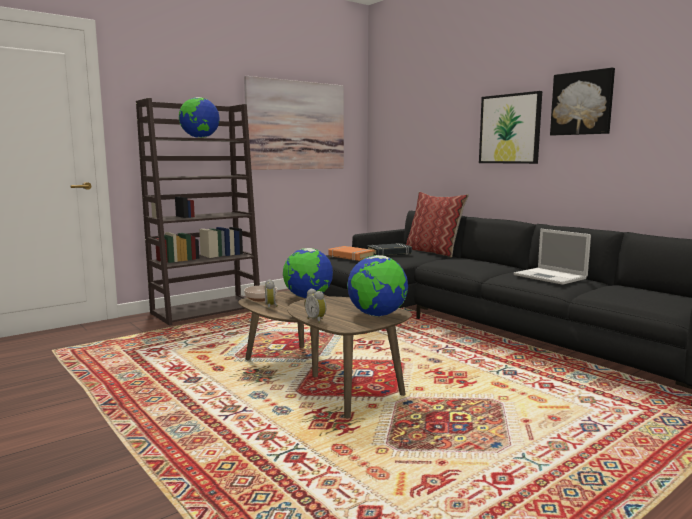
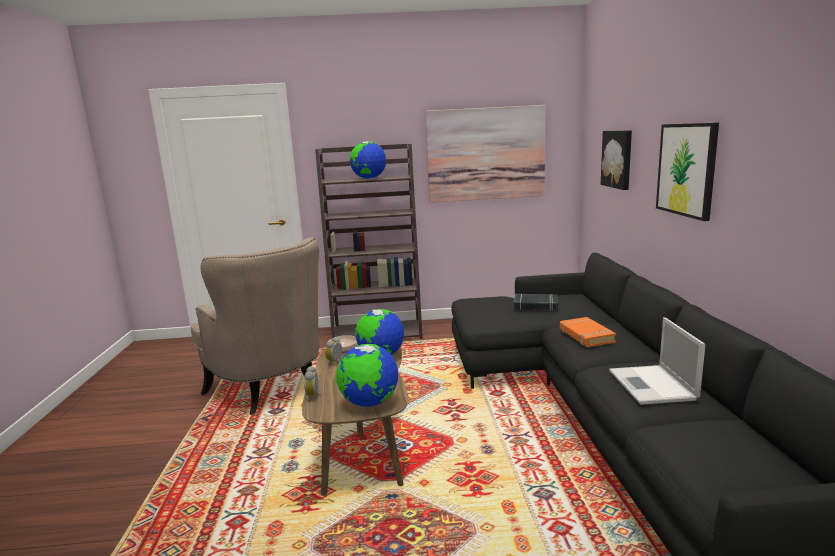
camera: 35 degrees right, 5 degrees up
(156, 367) = (271, 390): none -> beige armchair
(351, 257) = (488, 306): orange book -> orange book (586, 336)
(433, 252) = (596, 309): pillow -> none
(582, 103) = (758, 145): picture -> picture (618, 159)

